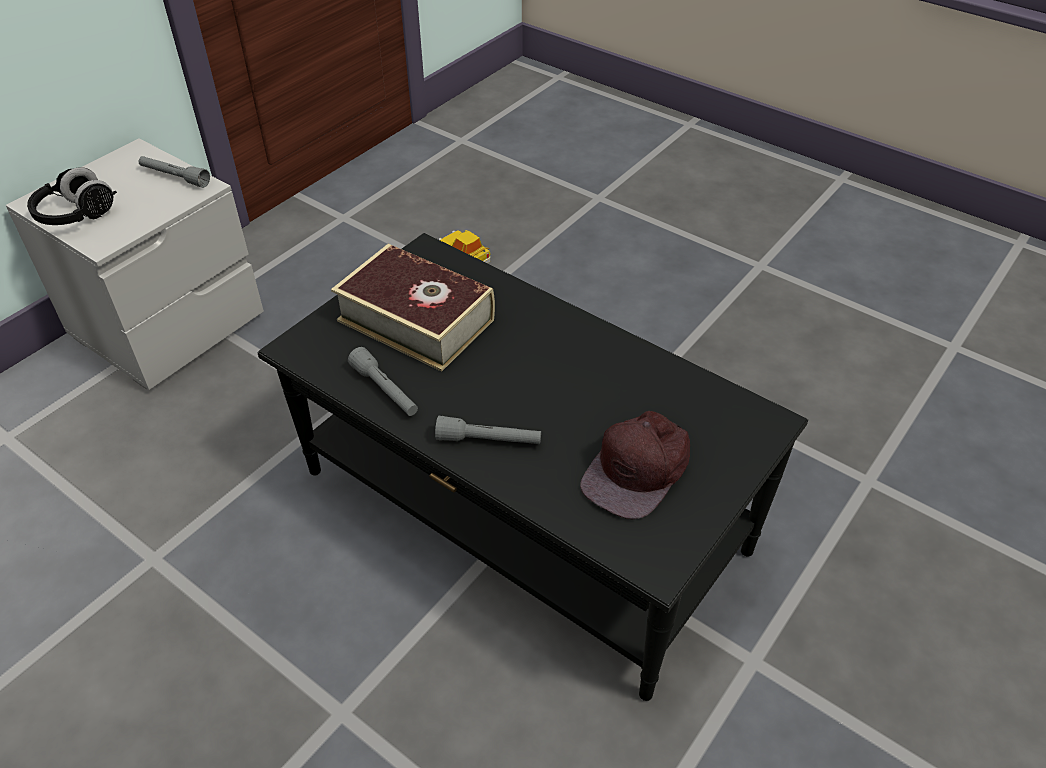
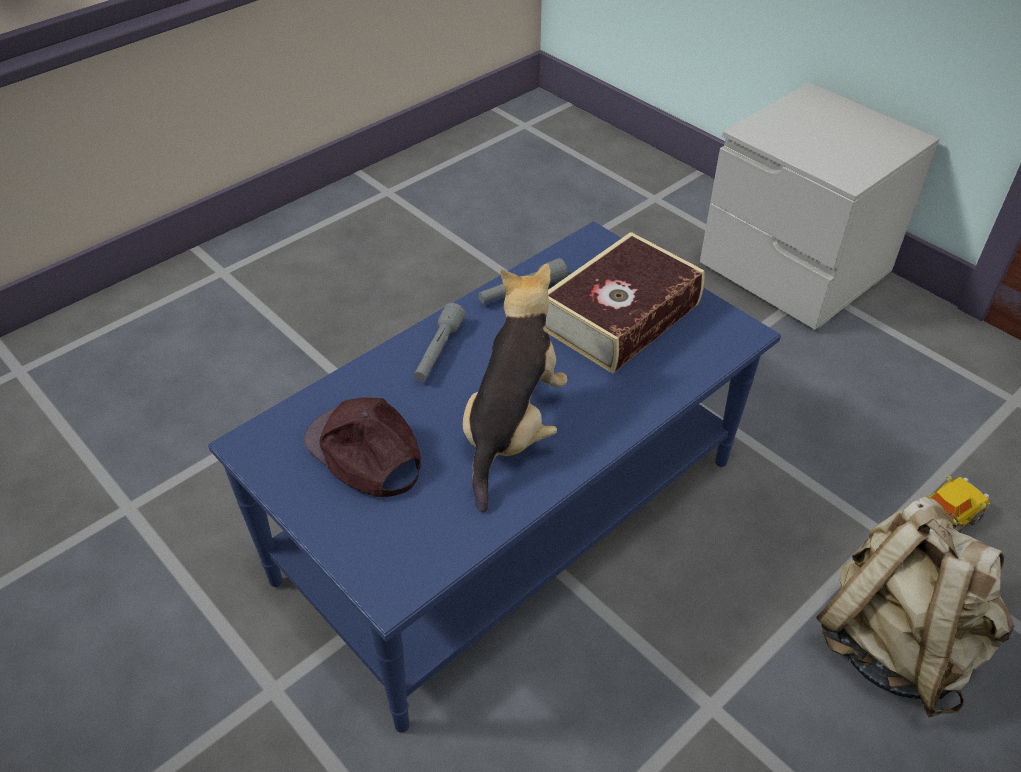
camera: 100 degrees right, 0 degrees up
(76, 215) = (793, 115): black headphones -> none
(175, 177) = (865, 162): grey flashlight -> none
(525, 512) = (508, 522): black coffee table -> blue coffee table
(578, 289) = (894, 643): none -> beige backpack
(578, 374) = (512, 429): none -> plush toy

